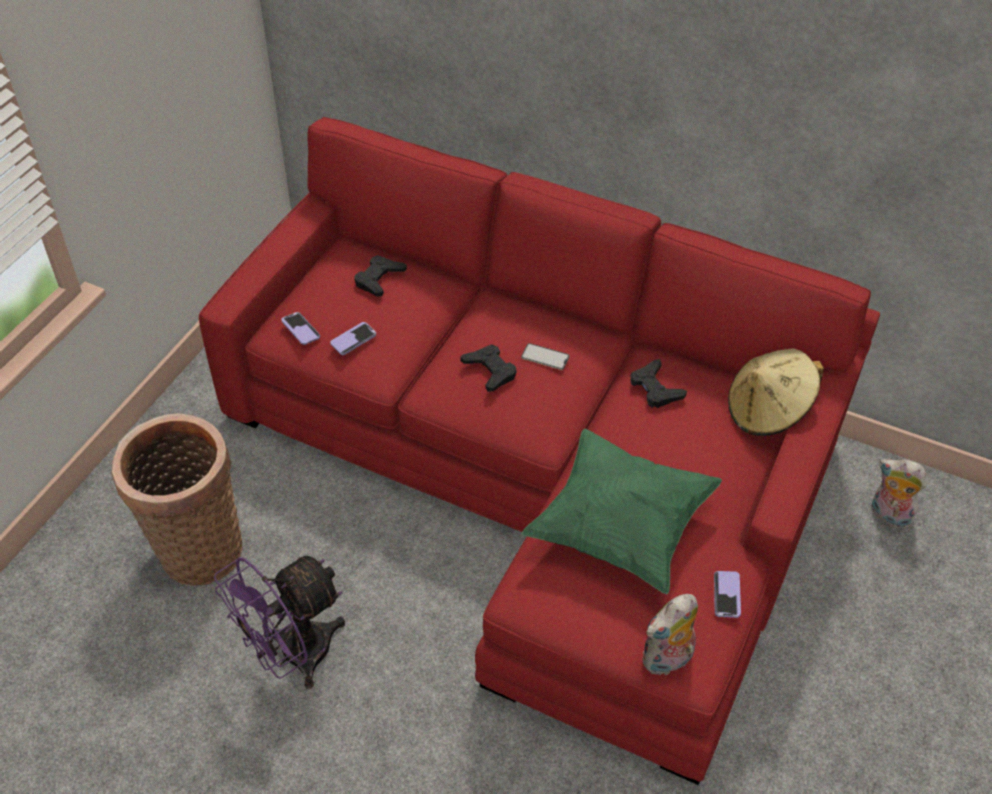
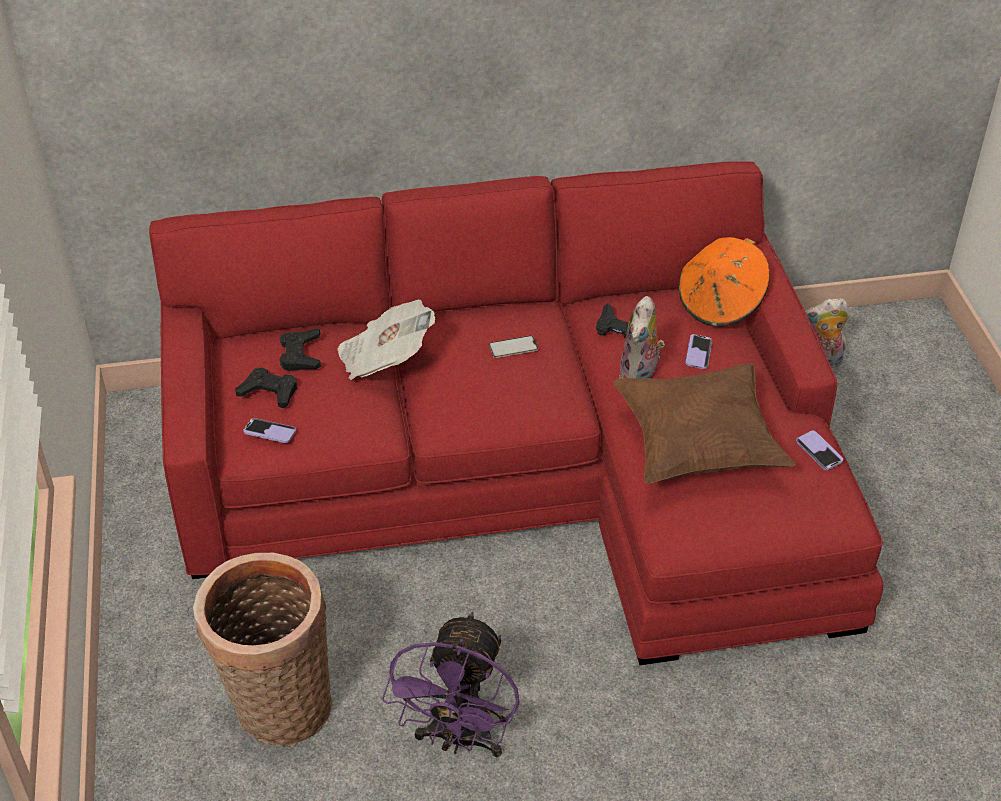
camera: 35 degrees left, 5 degrees down
(353, 339) = (330, 415): phone -> phone (698, 353)
(437, 315) = (385, 359): none -> newspaper
(490, 371) = (478, 381): black game controller -> black game controller (269, 392)
(620, 527) = (698, 446): green pillow -> brown pillow
(667, 661) = (822, 522): plush toy -> plush toy (640, 374)
(768, 411) = (721, 304): beige hat -> orange hat

